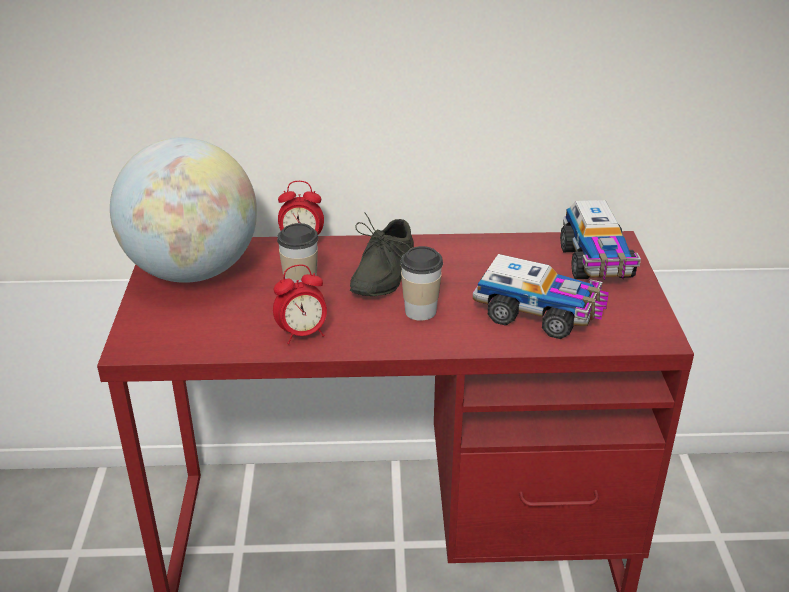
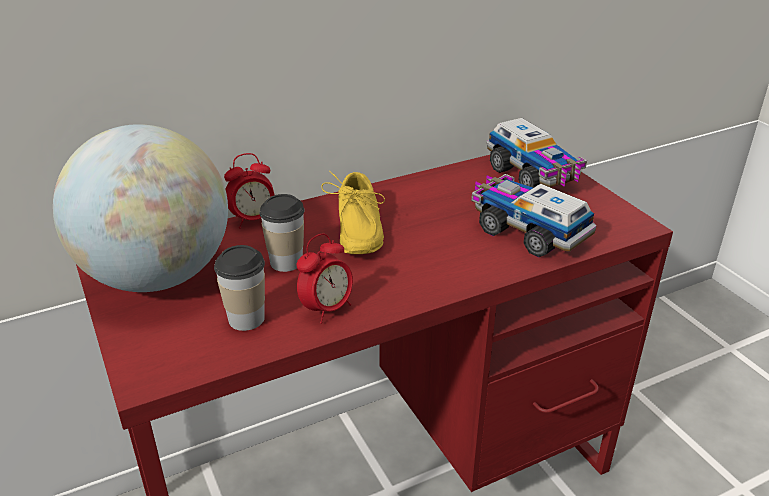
camera: 25 degrees left, 0 degrees up
(379, 274) = (354, 231): grey shoe -> yellow shoe
(420, 311) = (422, 255): cup -> cup (246, 318)
(539, 315) = (526, 231): toy truck -> toy truck turned 135 degrees counterclockwise

